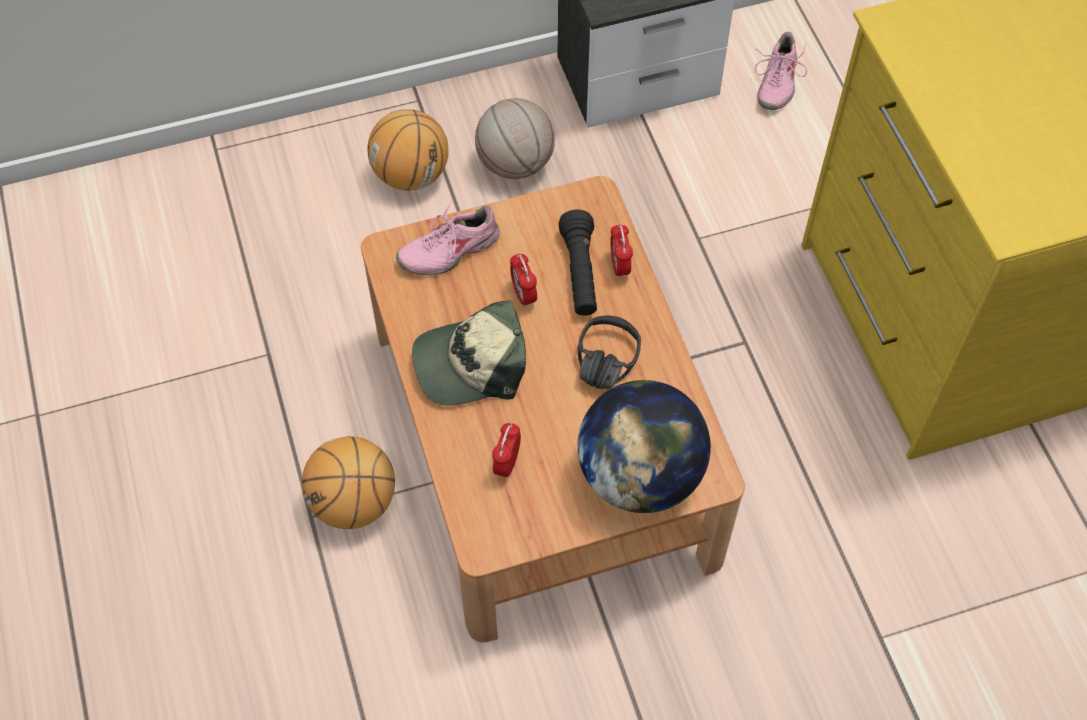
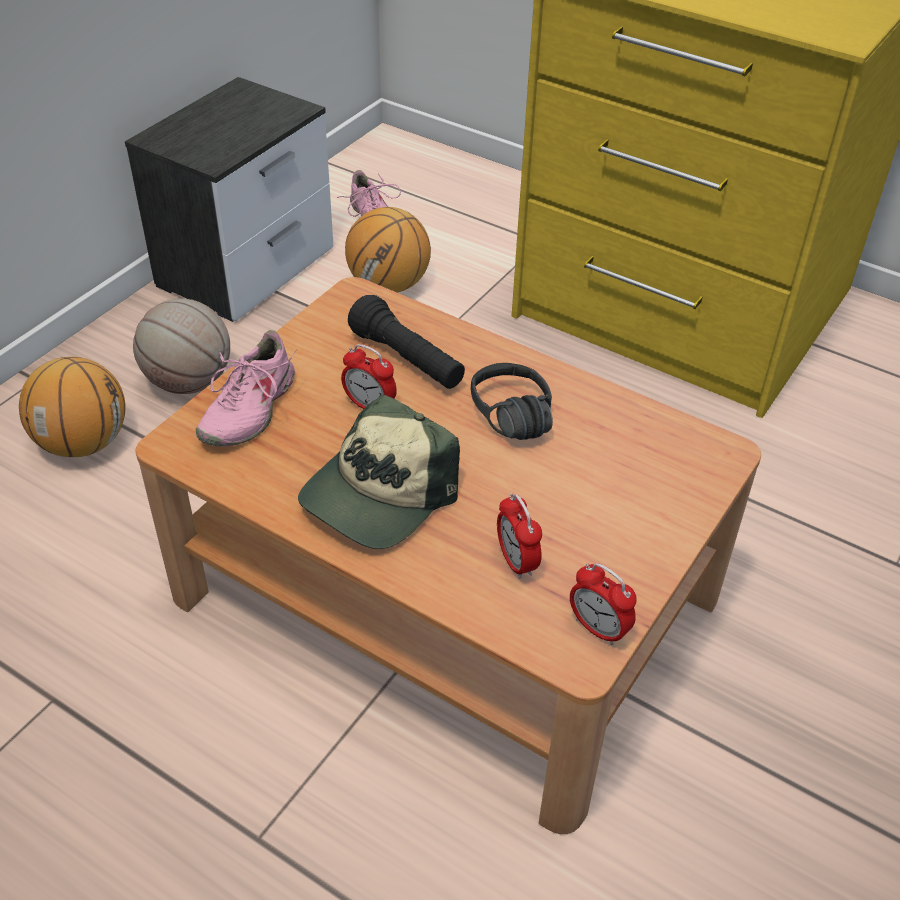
camera: 40 degrees left, 15 degrees down
(354, 502) = (297, 787): basketball -> basketball (389, 285)
(619, 266) = (439, 336): alarm clock -> alarm clock (598, 629)
(640, 475) = (655, 490): globe -> none

